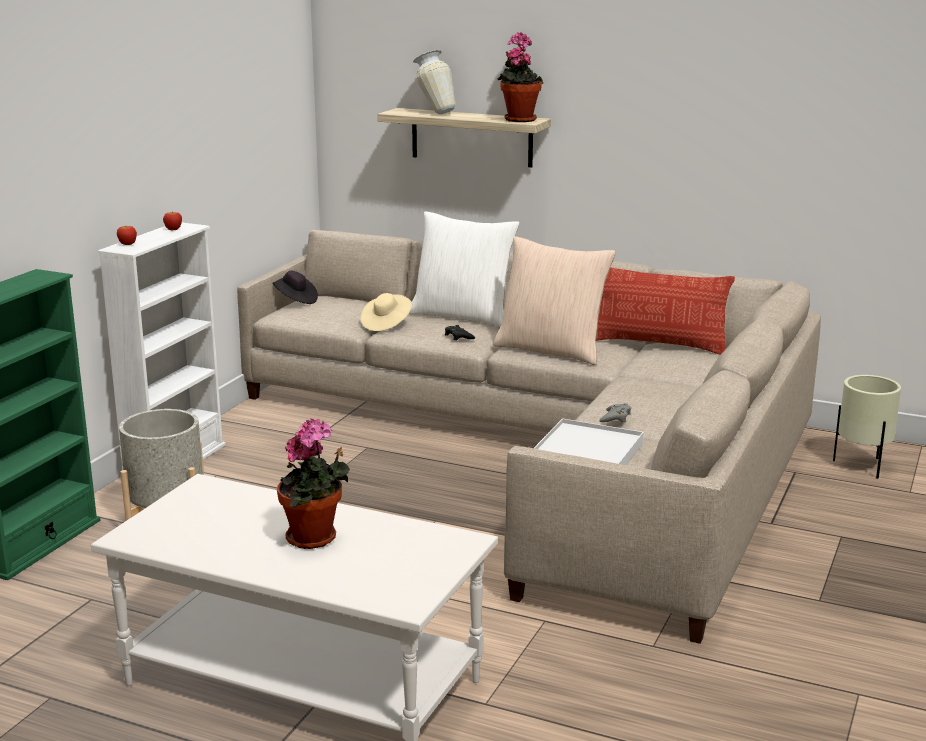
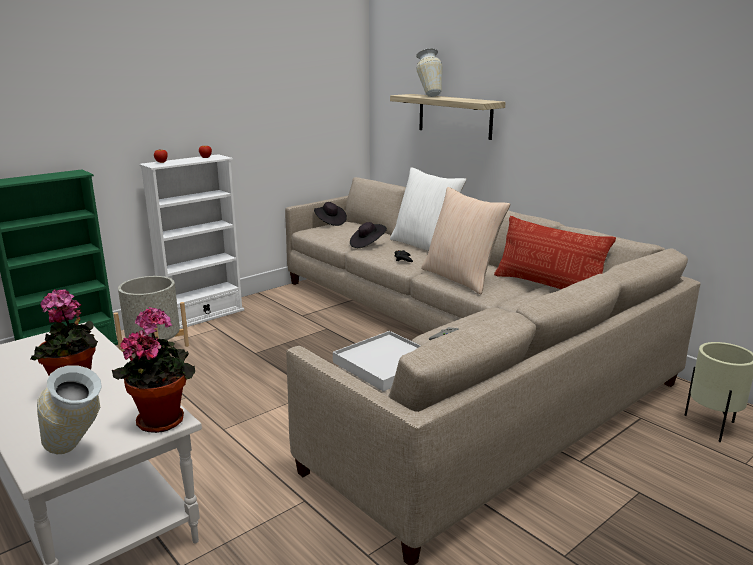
camera: 25 degrees right, 0 degrees up
(386, 324) = (367, 244): beige hat -> black hat
(423, 587) = (77, 456): none -> vase
(519, 119) = (479, 100): potted plant -> potted plant (162, 418)

